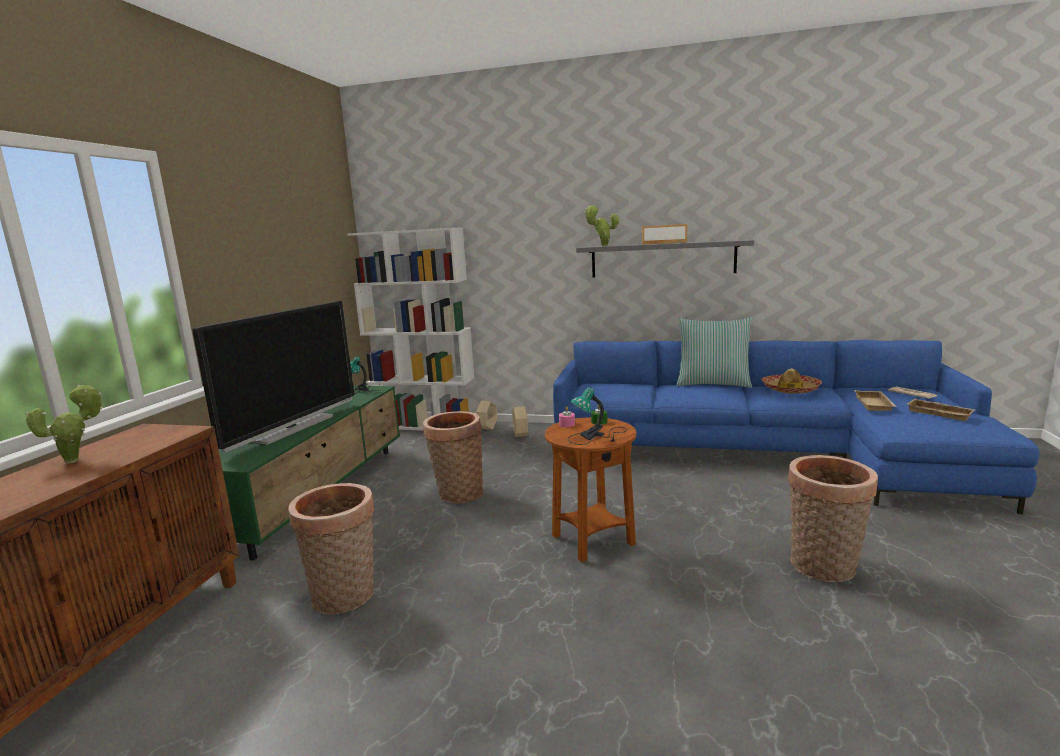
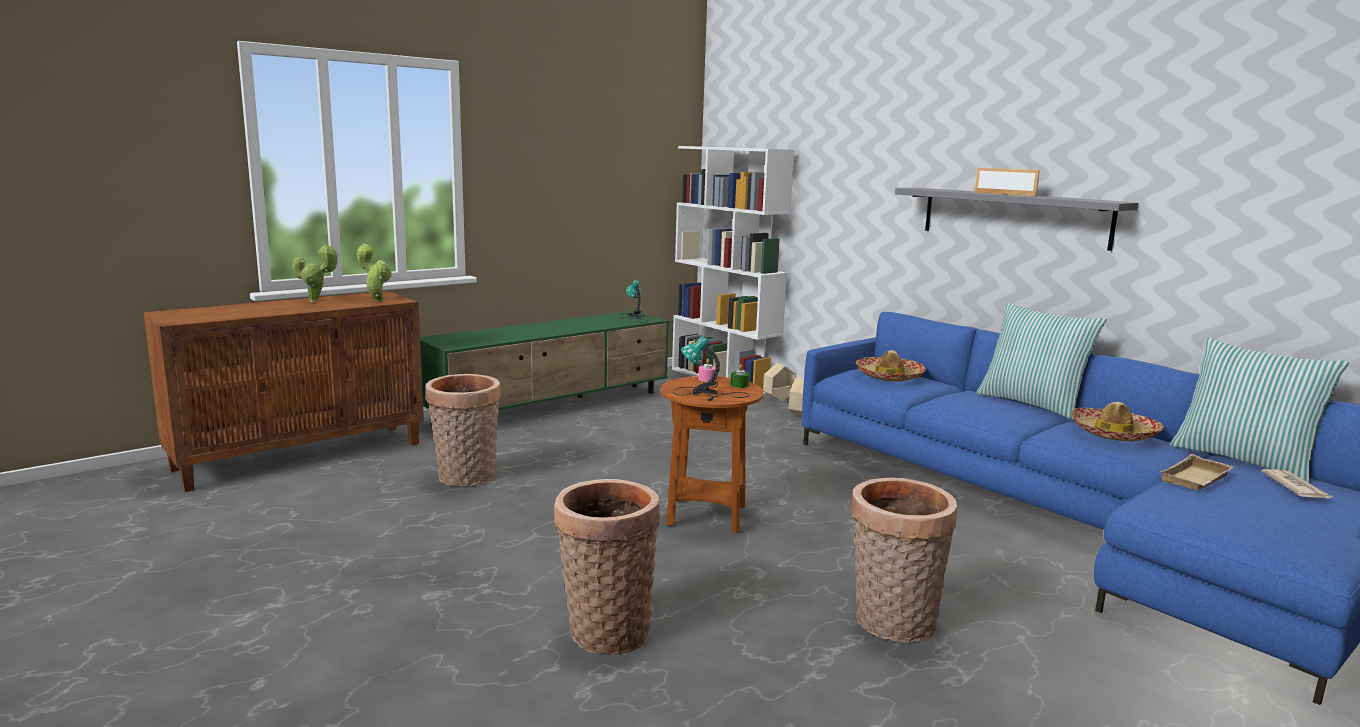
camera: 35 degrees right, 0 degrees up
(292, 428) = (526, 331): television -> none
(458, 494) = (656, 442): basket -> basket (605, 630)
(602, 246) = (928, 189): potted plant -> potted plant (377, 301)
(612, 388) = (889, 376): none -> hat
(856, 387) = (1243, 460): none -> pillow
(940, 413) = (1269, 514): beige tray -> none

